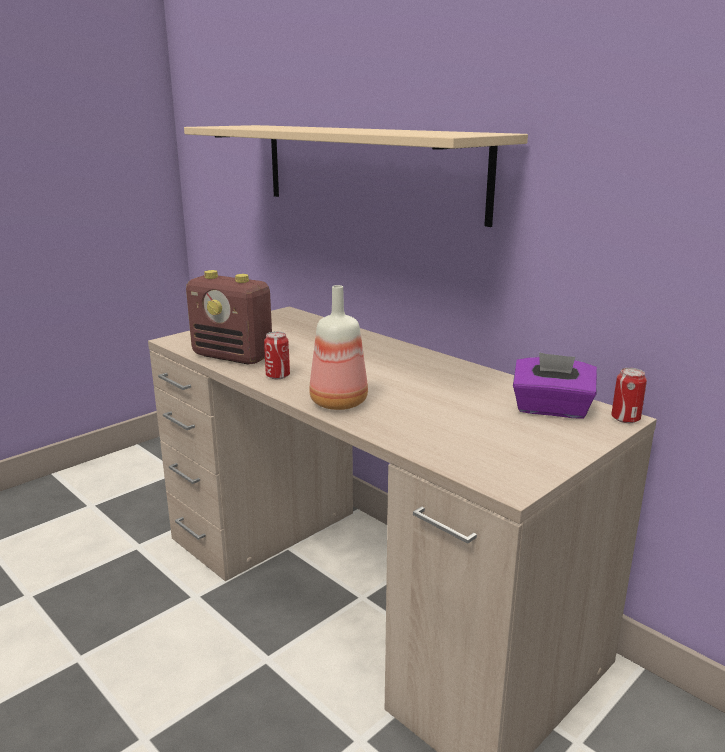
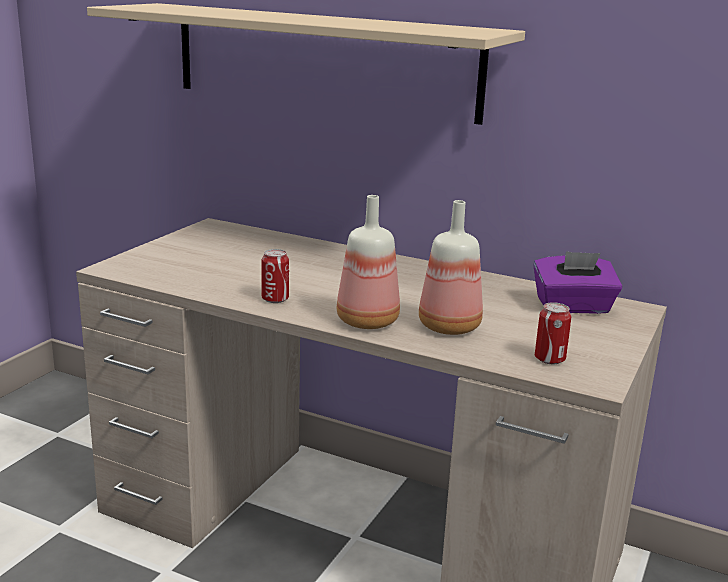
camera: 20 degrees left, 0 degrees up
(233, 356) = (203, 282): radio -> none
(408, 414) = (447, 326): none -> bottle
(625, 419) = (642, 309): can -> can (549, 359)

